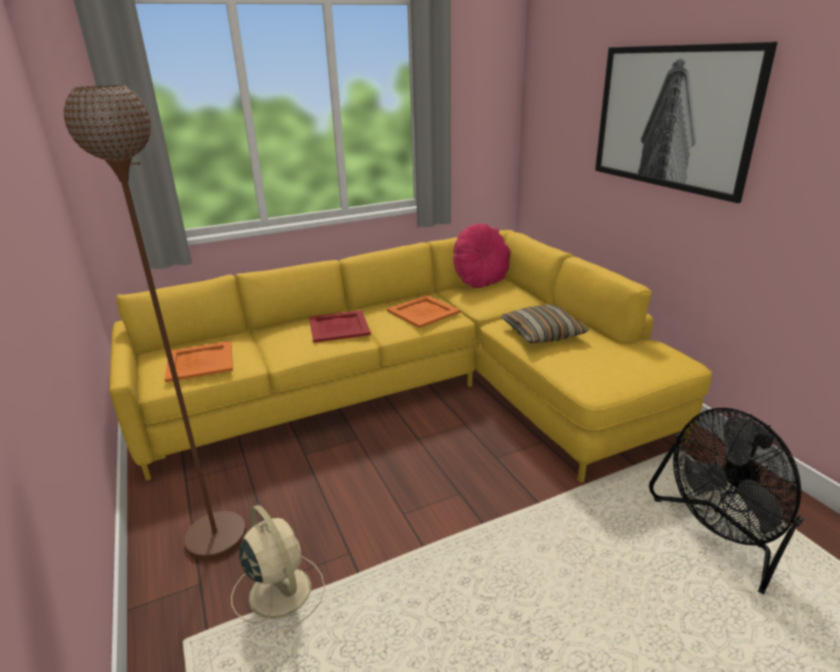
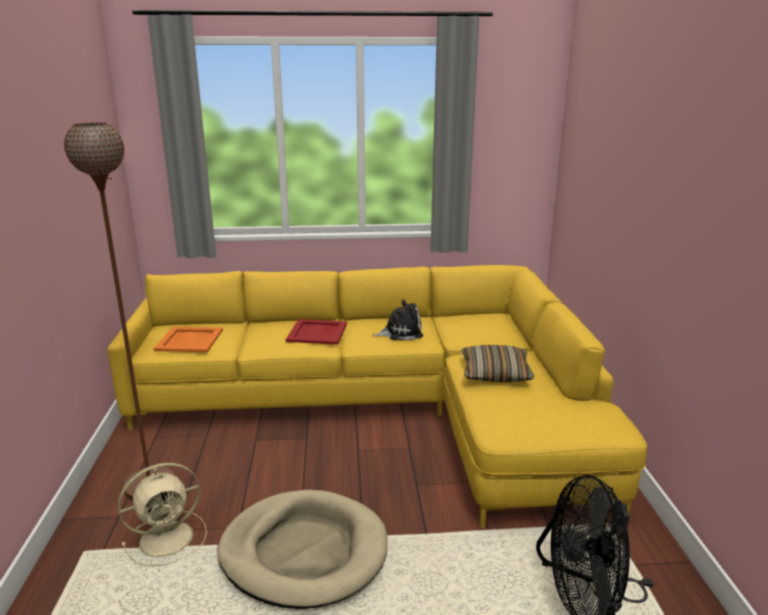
camera: 20 degrees right, 5 degrees down
(279, 590) = (169, 538): beige fan -> beige fan turned 75 degrees clockwise
(422, 311) = (400, 332): orange tray -> plush toy
(437, 558) = (304, 552): none -> beige dog bed
(481, 283) = (479, 316): pink pillow -> none
(671, 118) = (650, 173): picture -> none

